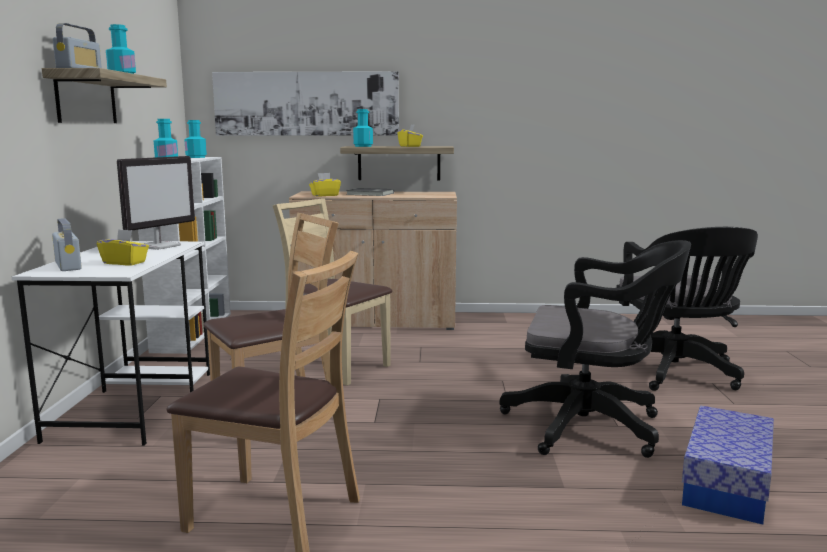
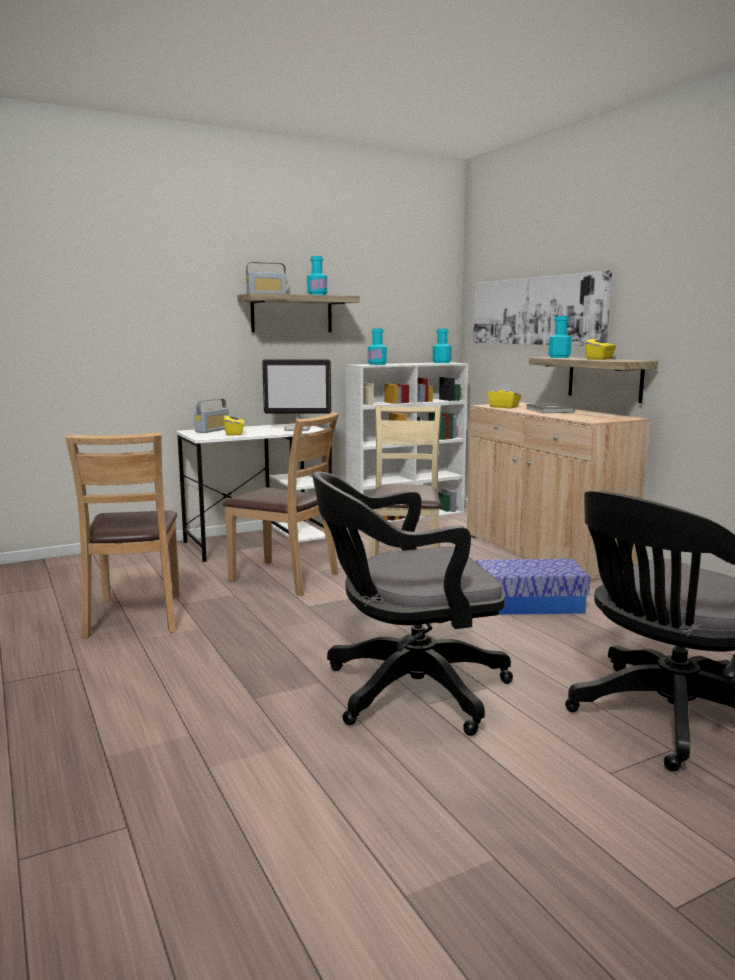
camera: 60 degrees right, 0 degrees up
(591, 427) = (406, 691): black office chair -> black office chair turned 90 degrees clockwise
(726, 483) = (337, 783): storage box -> storage box (529, 604)

